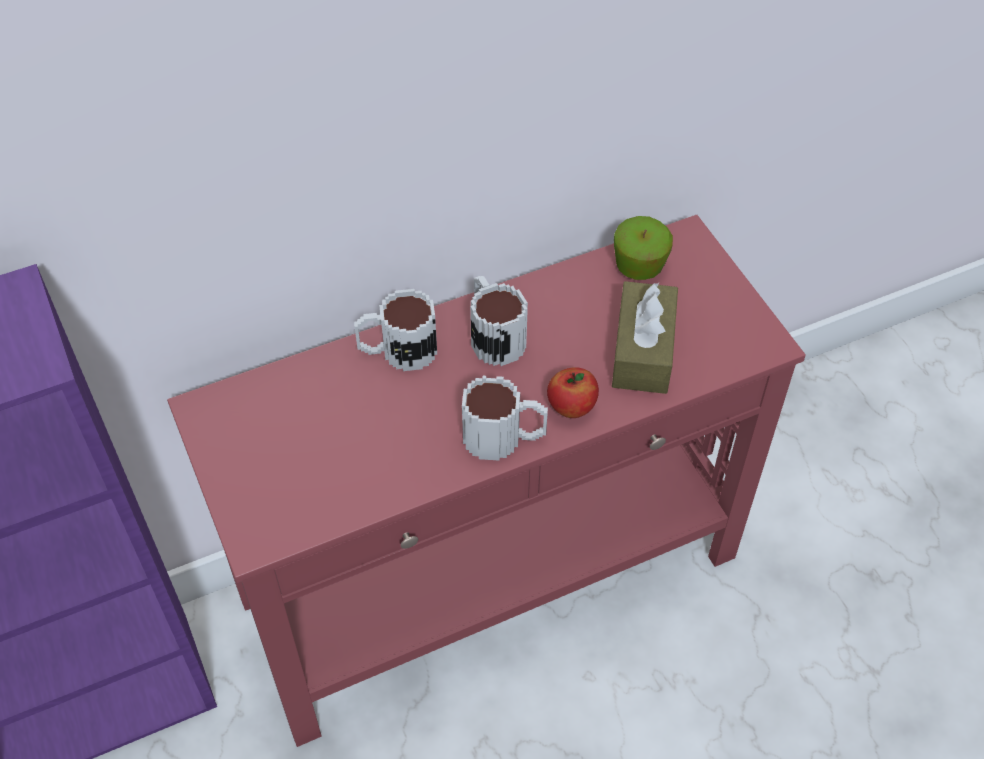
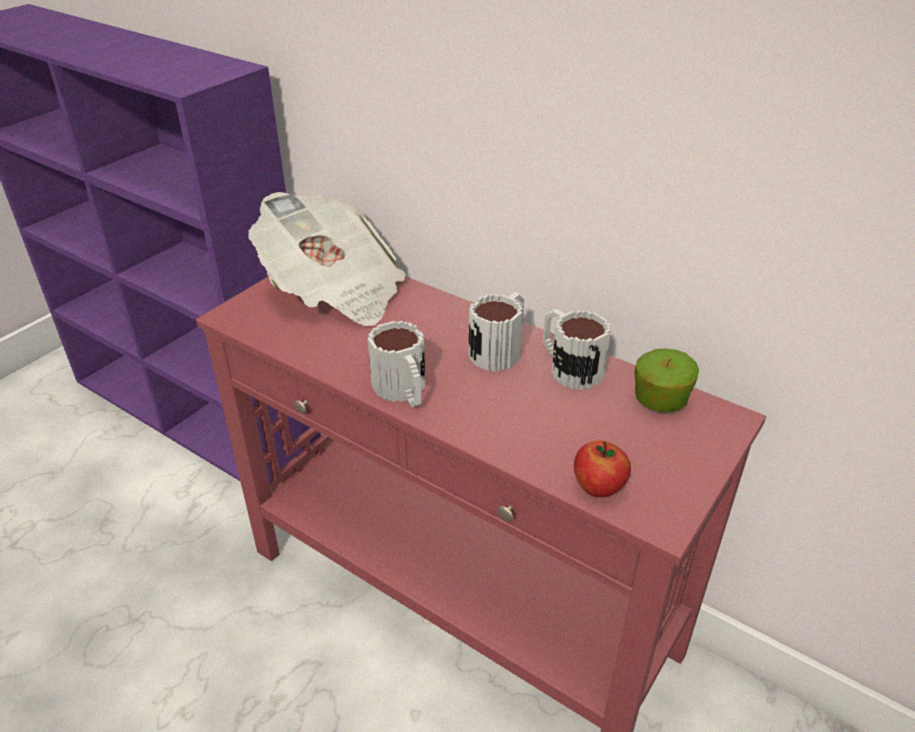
camera: 60 degrees right, 15 degrees down
(284, 426) = (334, 291): none -> newspaper
(397, 351) = (442, 312): mug -> mug (569, 367)
(571, 407) = (464, 416): apple -> apple (598, 488)
(643, 350) = (567, 437): brown tissue box -> none

